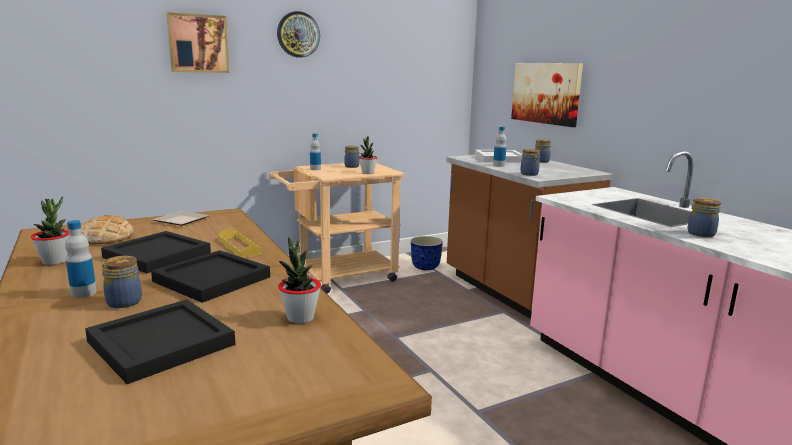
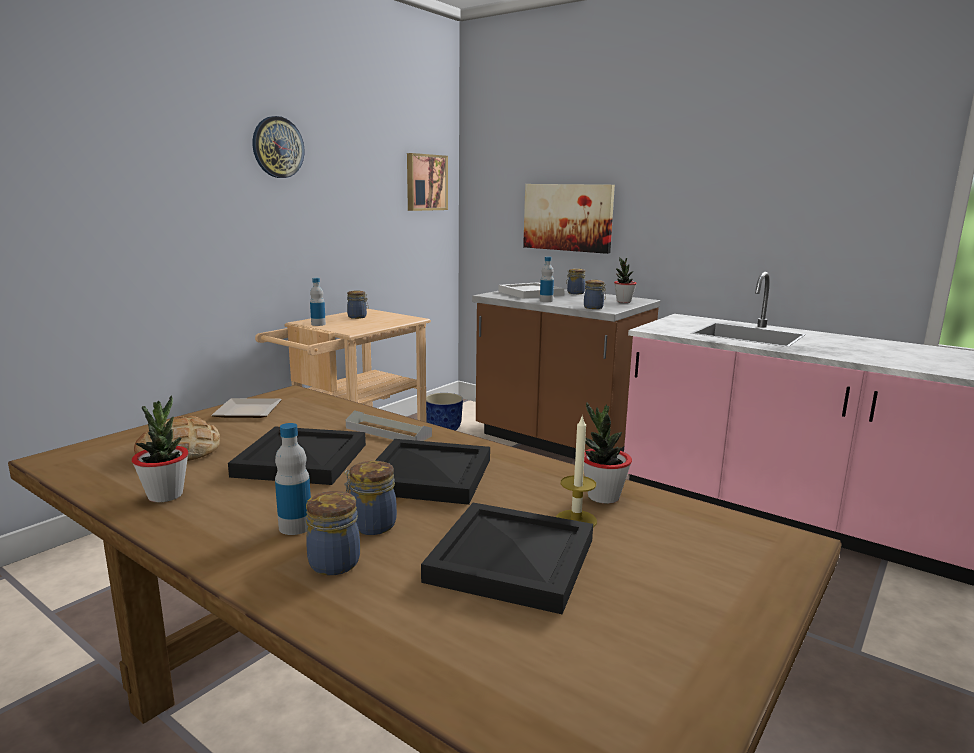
camera: 25 degrees left, 0 degrees up
(198, 43) = (152, 159): picture -> picture (425, 182)
(239, 247) = (388, 432): yellow tray -> grey tray
(251, 329) = (576, 520): none -> candle
(367, 173) = (390, 323): potted plant -> potted plant (623, 301)
(700, 233) = (819, 349): jar -> jar (334, 562)

